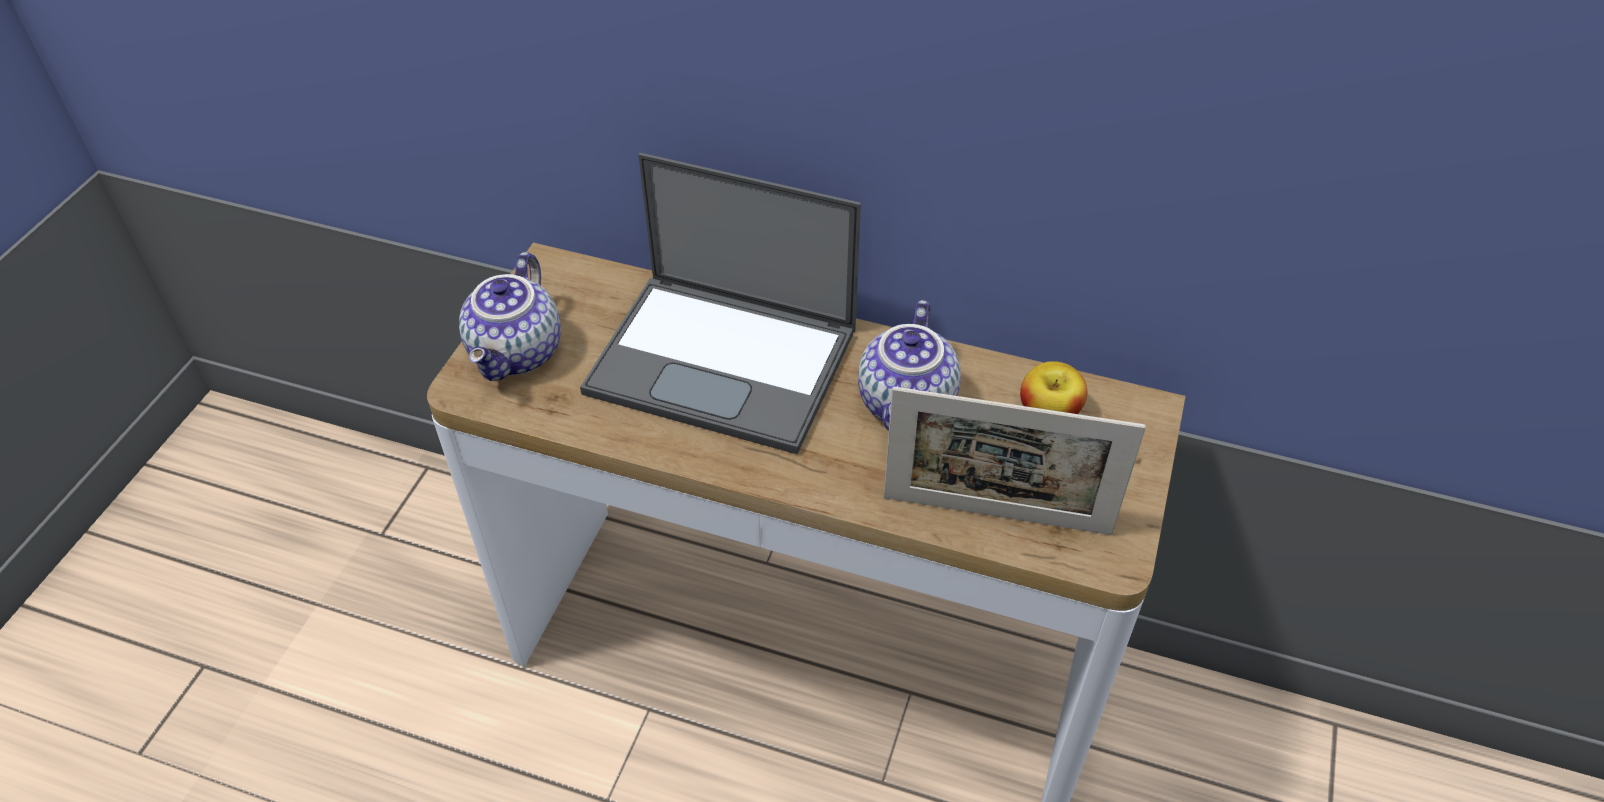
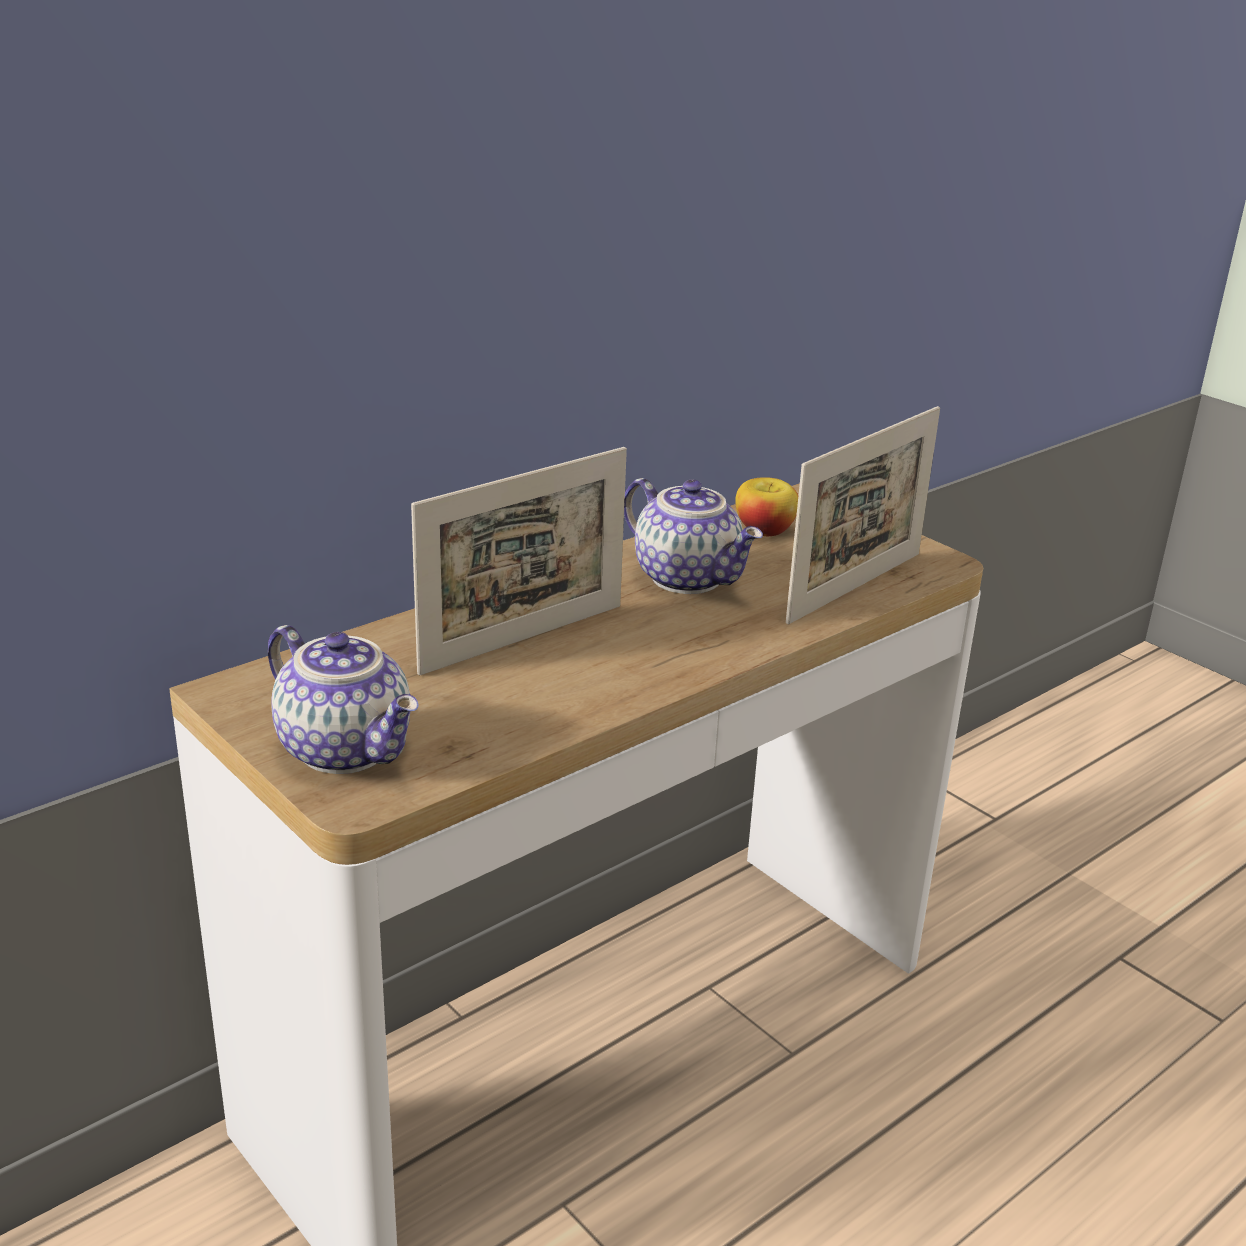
camera: 60 degrees left, 20 degrees down
(726, 361) = (523, 639): laptop -> picture frame

